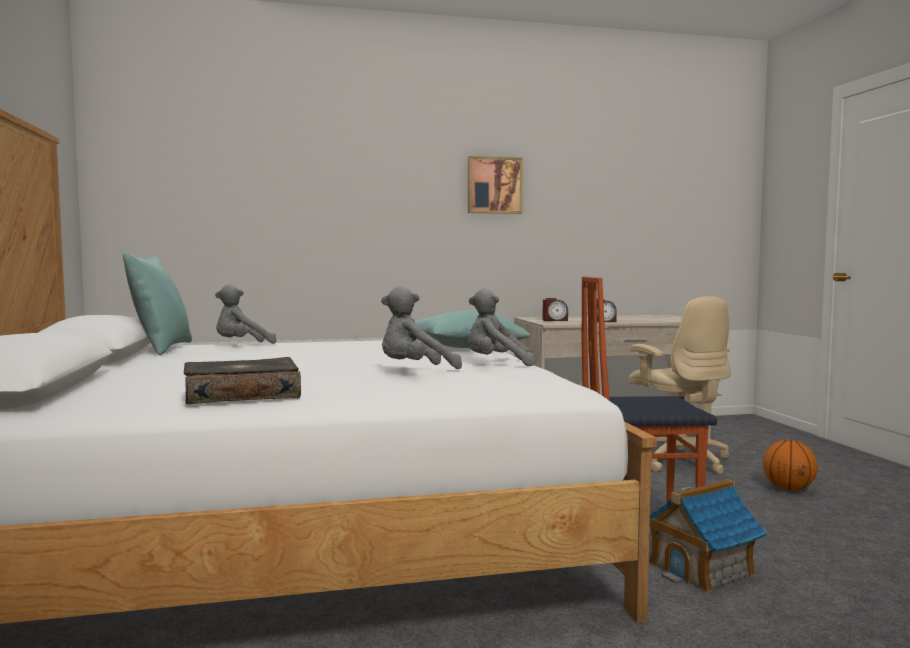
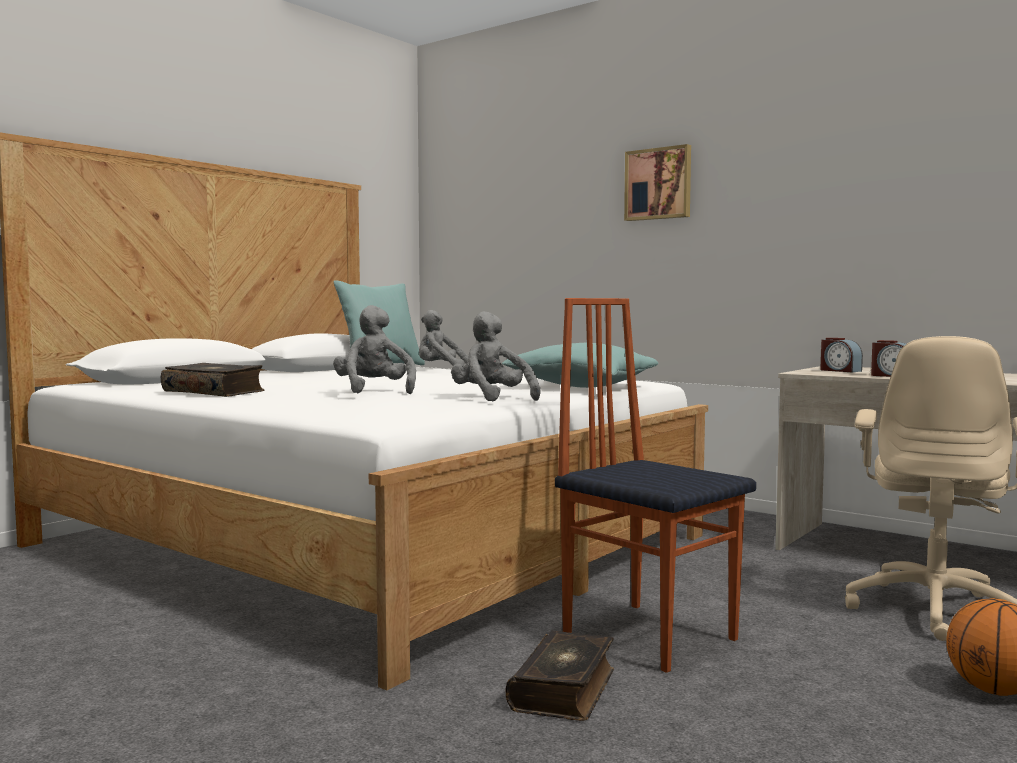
camera: 50 degrees right, 0 degrees up
(415, 370) = (374, 391): grey plush toy -> grey plush toy turned 45 degrees clockwise
(494, 185) = (803, 180): picture -> picture (658, 184)
(702, 569) = (565, 690): toy house -> book

